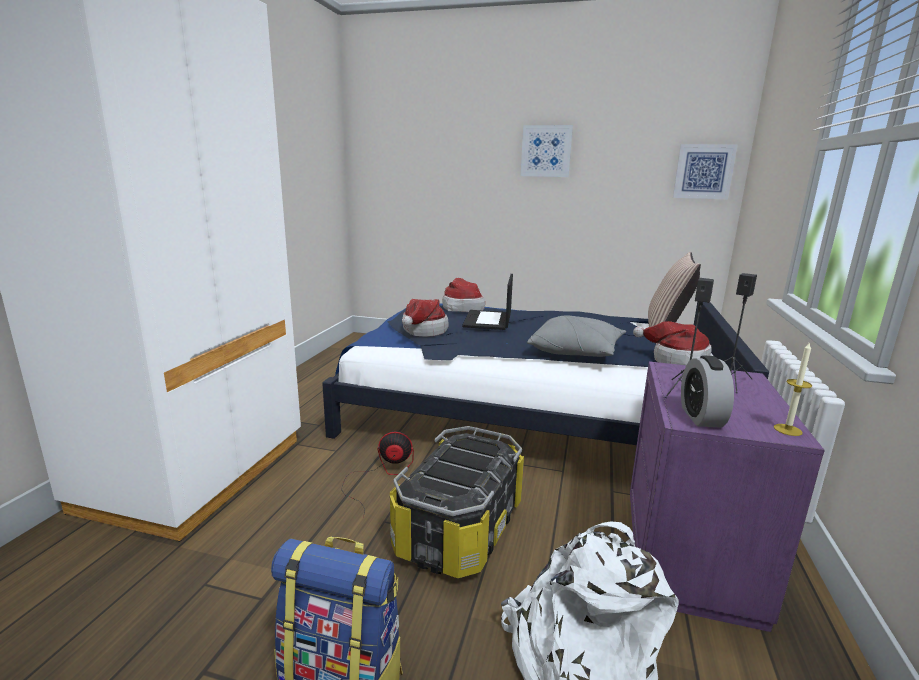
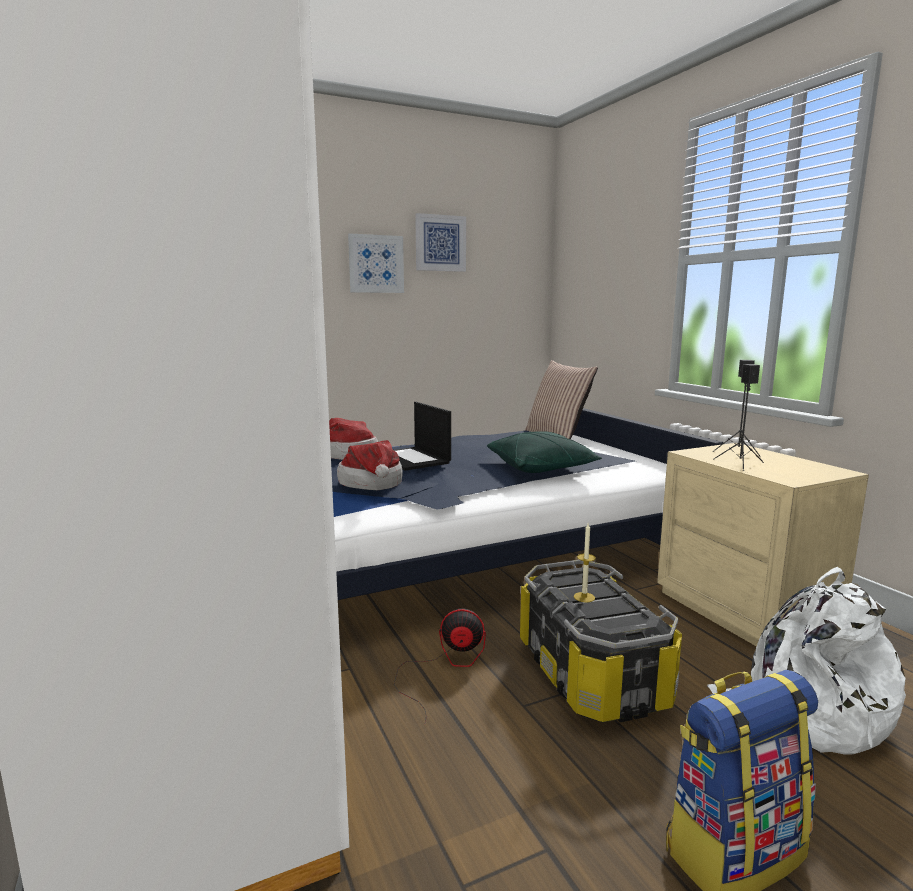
camera: 40 degrees left, 5 degrees down
(382, 475) = (445, 667): fan -> fan turned 45 degrees clockwise
(576, 352) = (541, 468): grey pillow -> green pillow
(675, 360) = (615, 456): hat -> none
(692, 558) = (745, 611): purple nightstand -> beige nightstand
(701, 417) = (788, 475): alarm clock -> none
(703, 171) = (522, 286): picture -> picture (440, 243)
(787, 430) = (833, 469): candle -> candle (584, 597)

